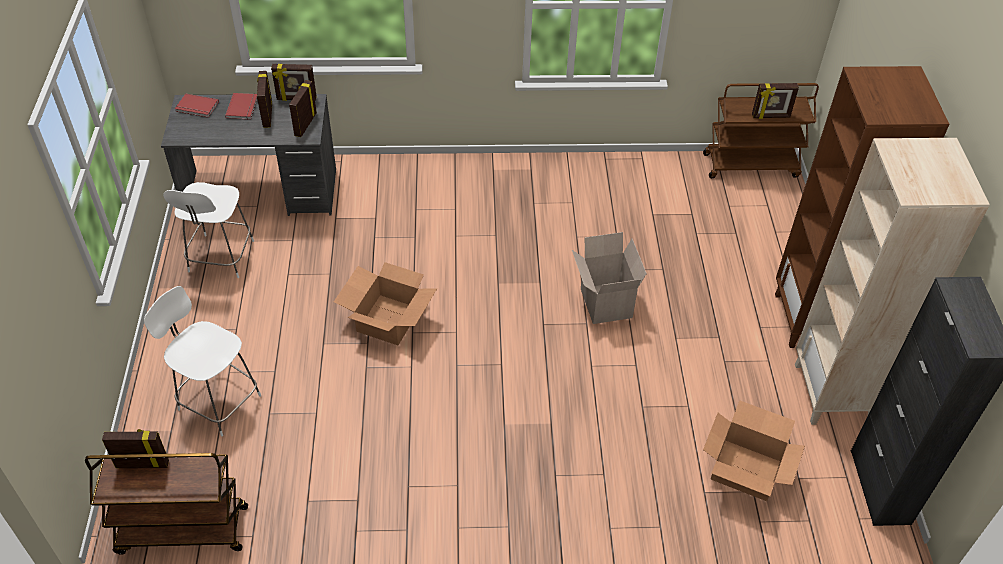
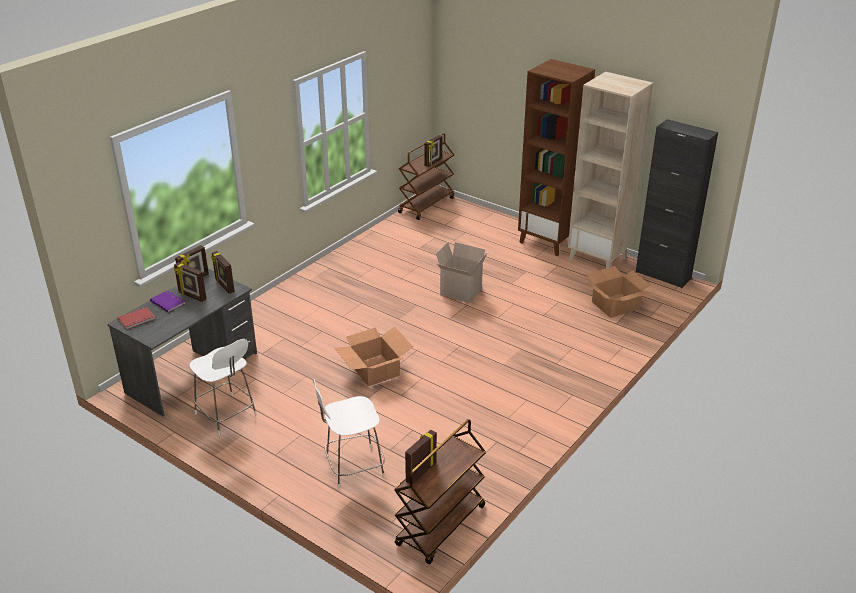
camera: 50 degrees left, 15 degrees down
(243, 107) = (168, 302): red book -> purple book

